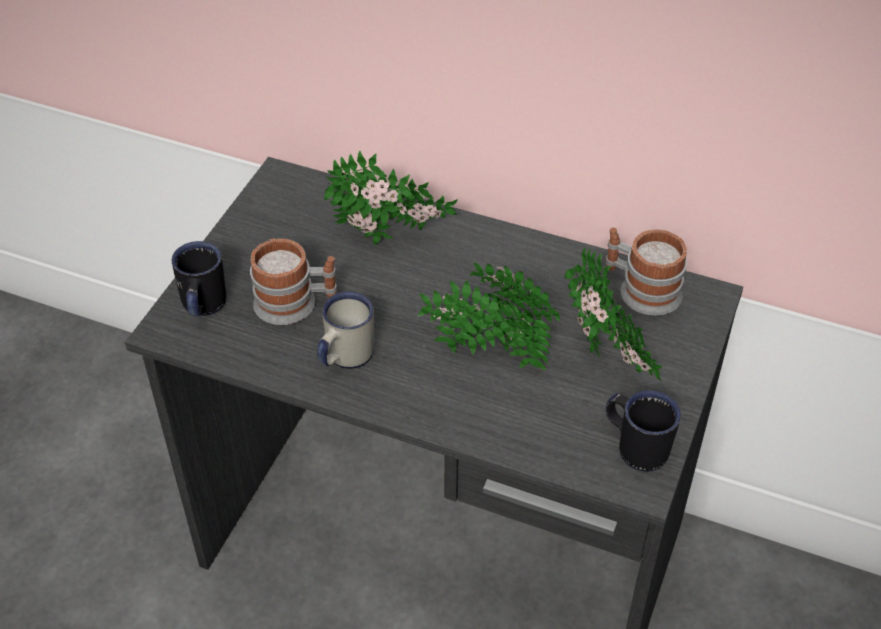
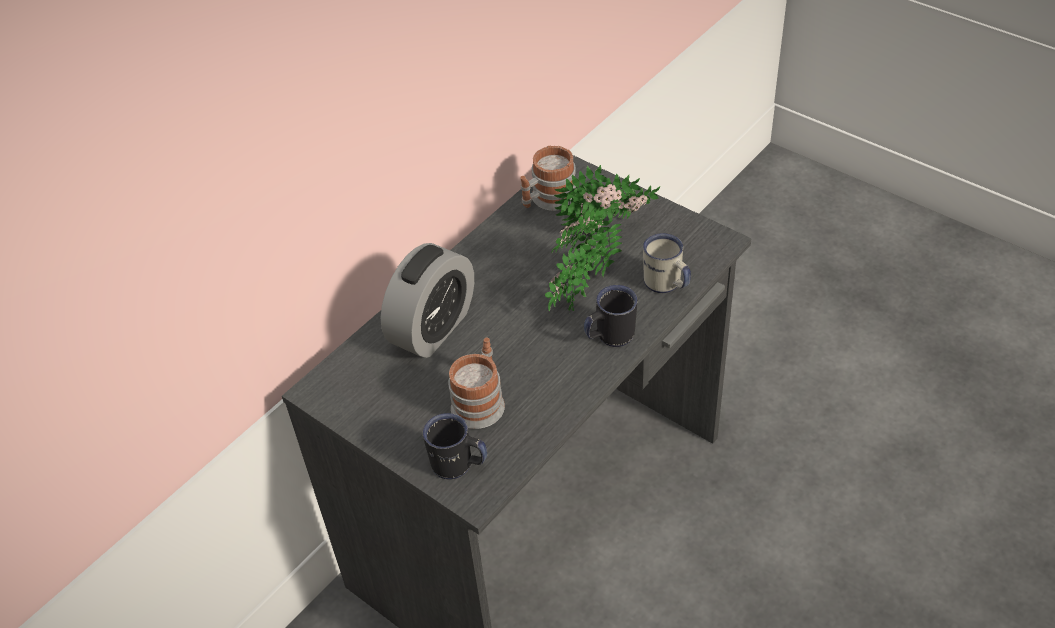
camera: 70 degrees left, 0 degrees up
(344, 358) = (553, 378): white mug -> white mug (666, 285)
(390, 240) = (433, 328): potted plant -> alarm clock
(636, 446) = (689, 236): black mug -> black mug (609, 336)

